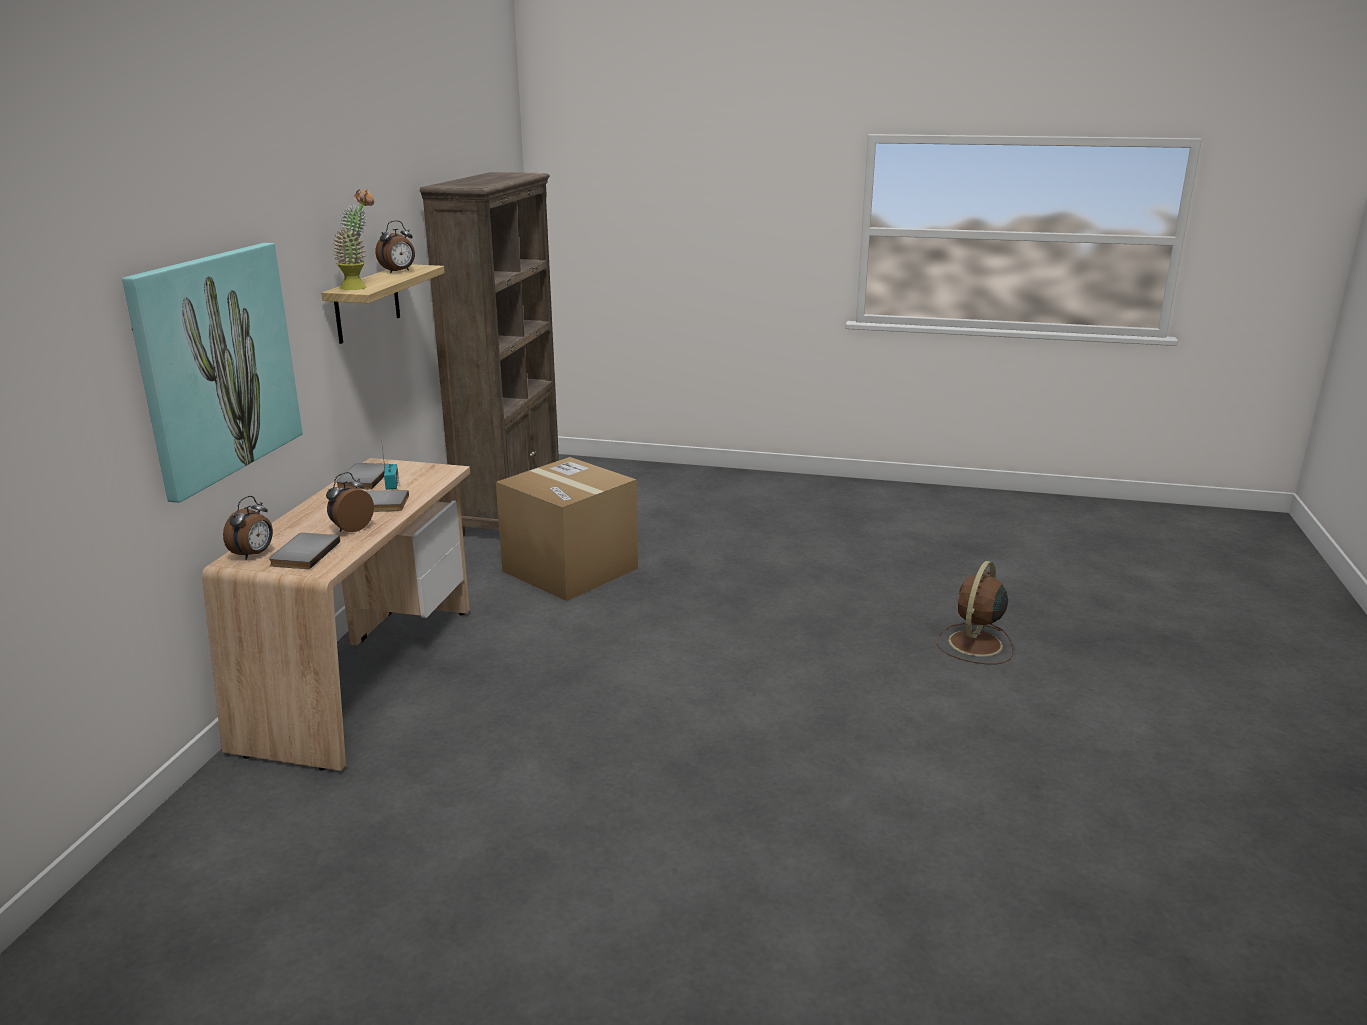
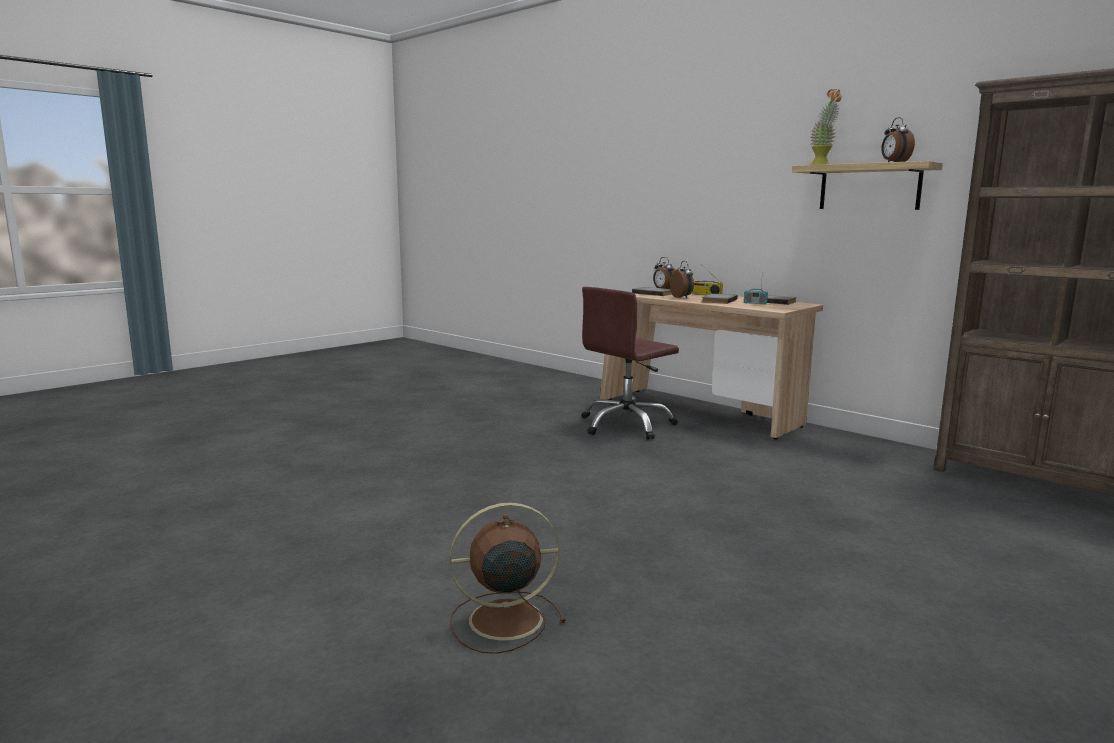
camera: 120 degrees right, 10 degrees down
(216, 365) = (700, 190): picture -> none
(298, 520) = (706, 294): none -> radio
(472, 714) = (626, 425): none -> brown office chair
(570, 569) = (851, 480): cardboard box -> none
(974, 644) = (502, 620): brown fan -> brown fan turned 75 degrees counterclockwise

